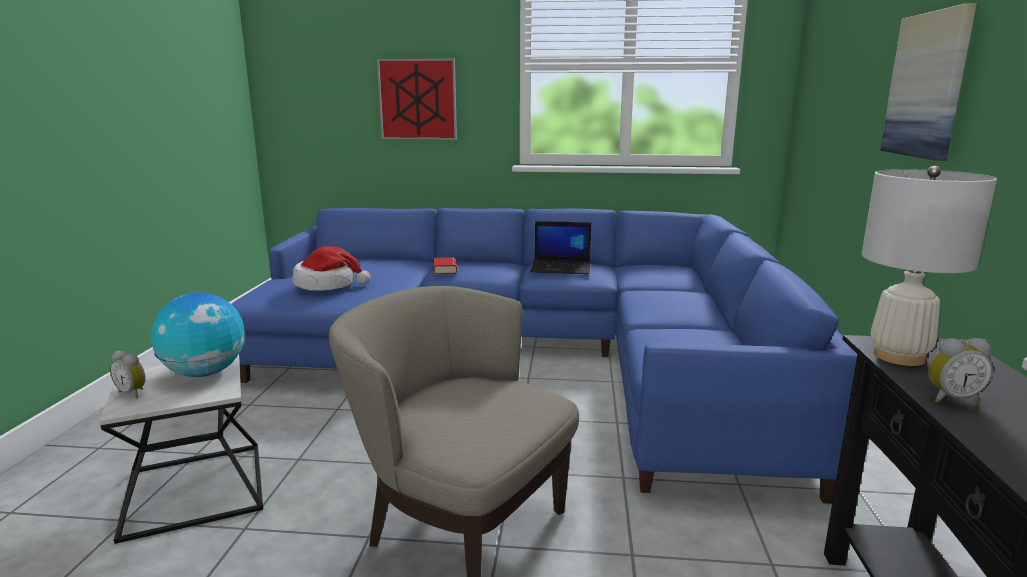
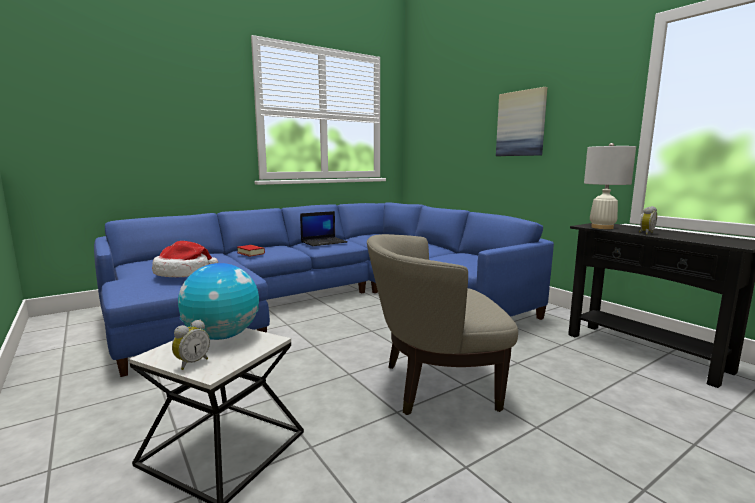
camera: 40 degrees left, 5 degrees down
(133, 393) = (191, 363): alarm clock -> alarm clock turned 45 degrees counterclockwise
(417, 99) = (177, 131): picture -> none

